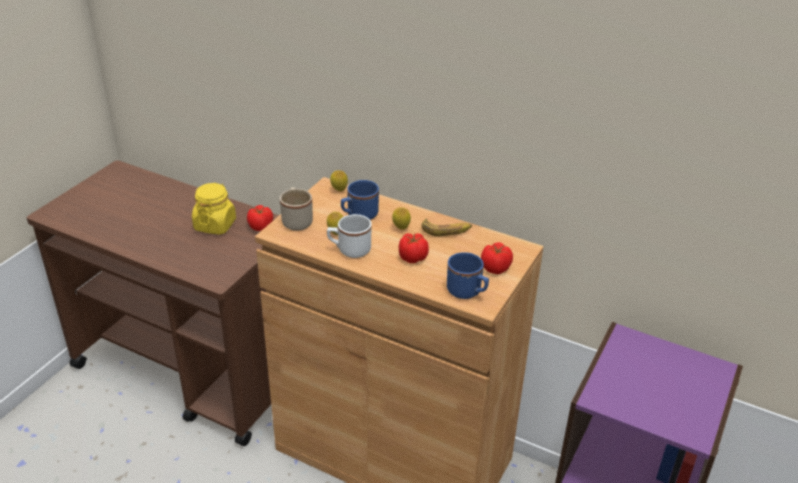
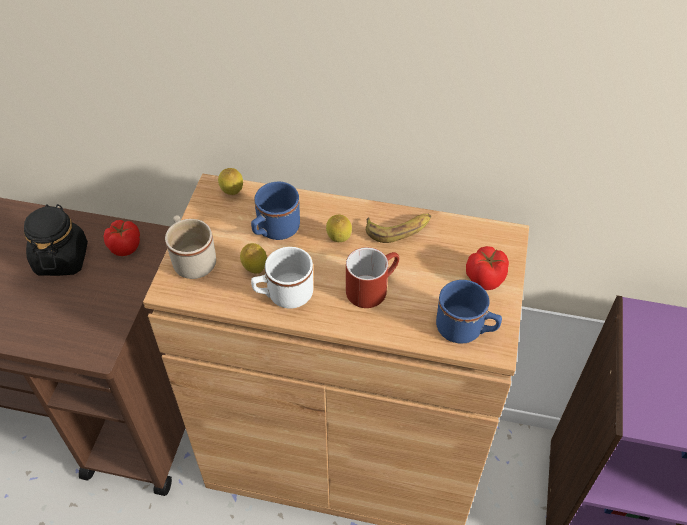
camera: 15 degrees left, 15 degrees up
(215, 225) = (61, 258): yellow jar -> black jar
(412, 257) = (372, 287): tomato -> red mug

